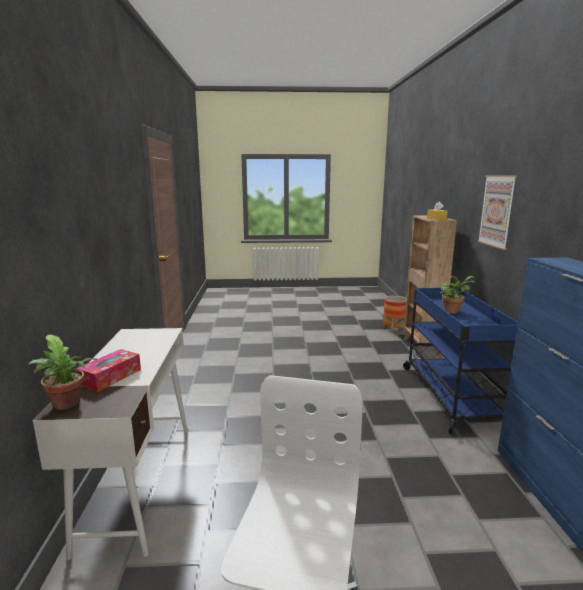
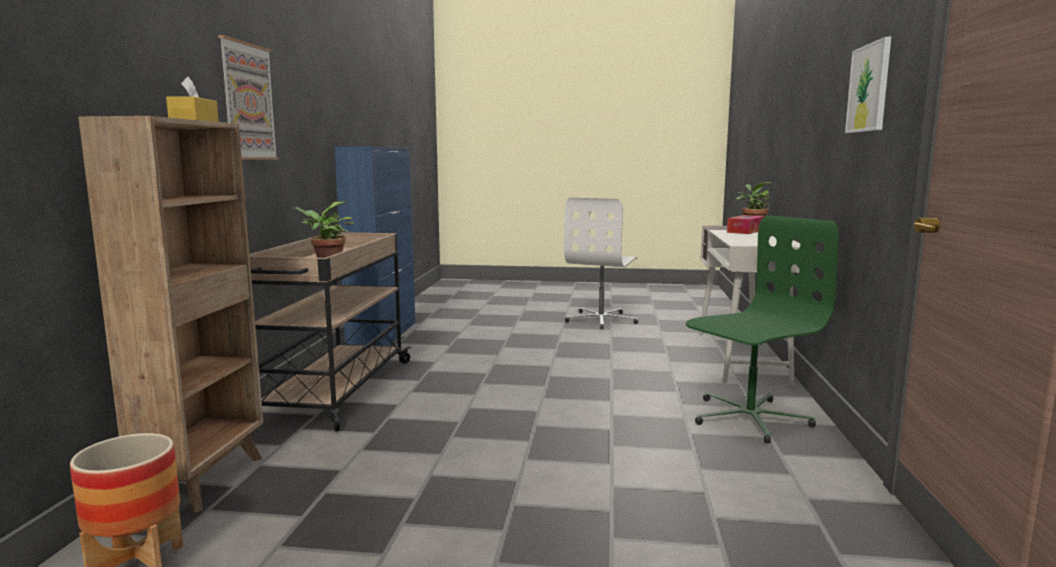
camera: 170 degrees left, 5 degrees down
(130, 208) = (869, 88): none -> picture
(194, 395) = (748, 418): none -> green office chair
(450, 395) = (336, 391): blue cart -> beige cart

